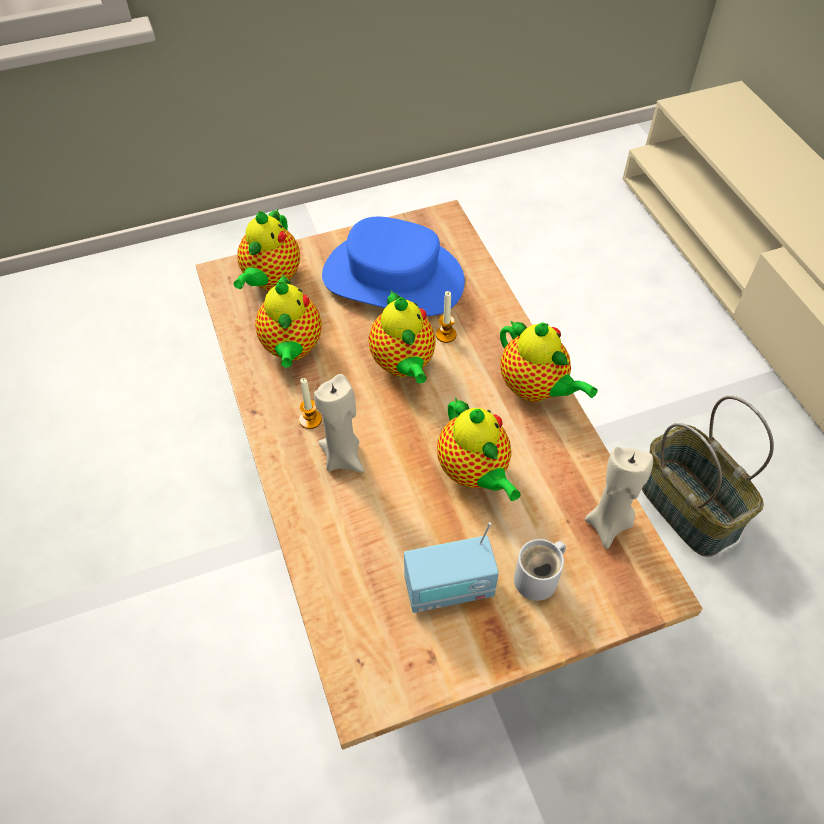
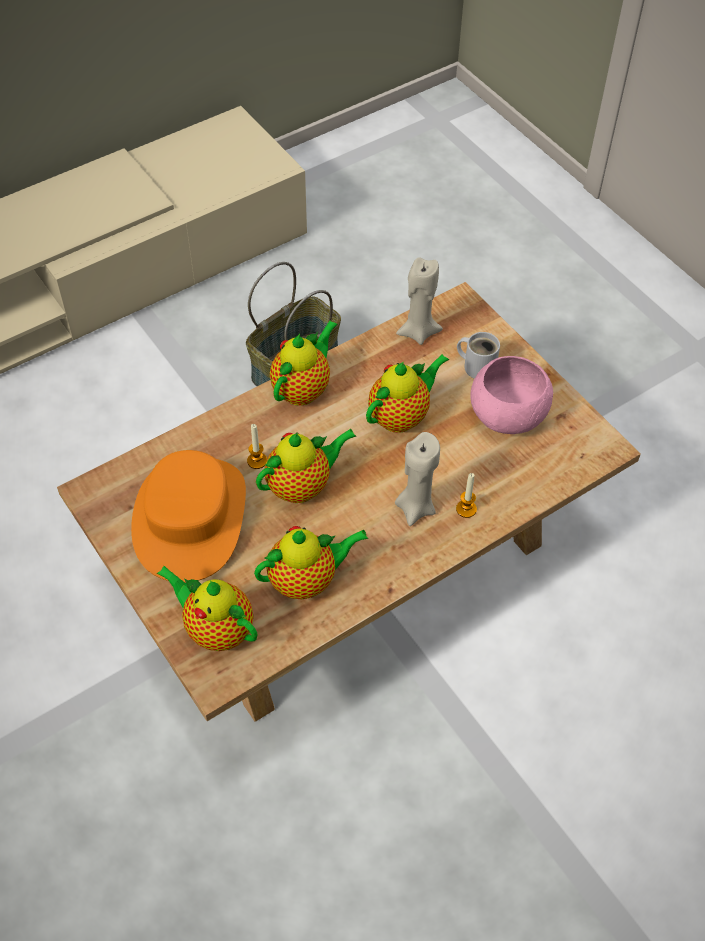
camera: 105 degrees left, 0 degrees up
(270, 280) = (216, 628): teapot -> teapot turned 150 degrees counterclockwise
(310, 419) = (385, 542): candle -> candle (466, 509)
(393, 278) = (190, 518): blue hat -> orange hat
(449, 589) = (506, 415): radio -> pink bowl

